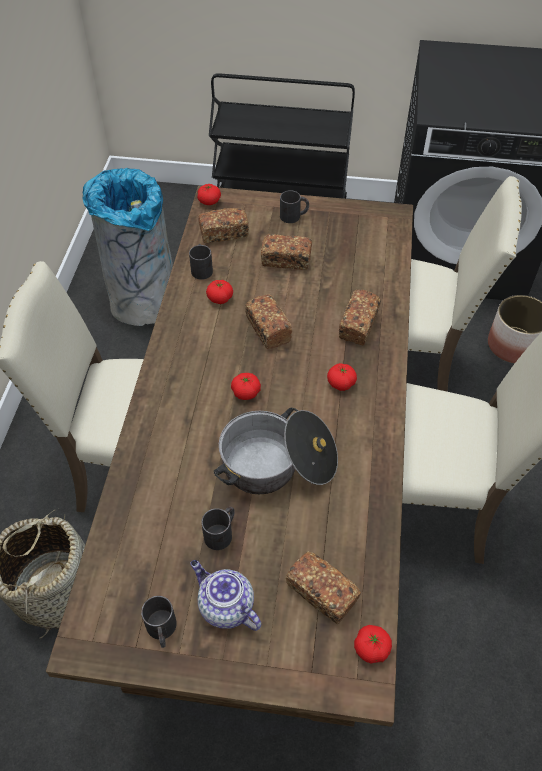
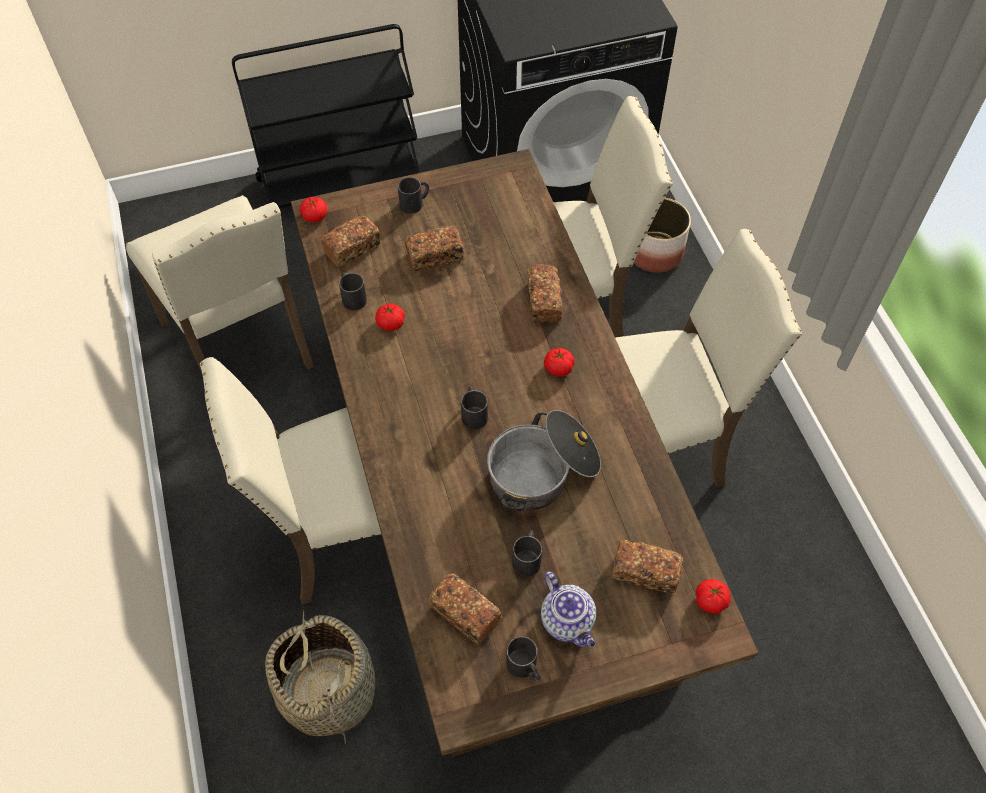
camera: 25 degrees left, 5 degrees up
(143, 301) = (242, 345): grey trash can -> beige chair
(225, 606) = (568, 621): teapot -> teapot turned 135 degrees counterclockwise
(246, 392) = (473, 413): tomato -> black mug
(268, 329) = (458, 339): bread -> bread (464, 614)

